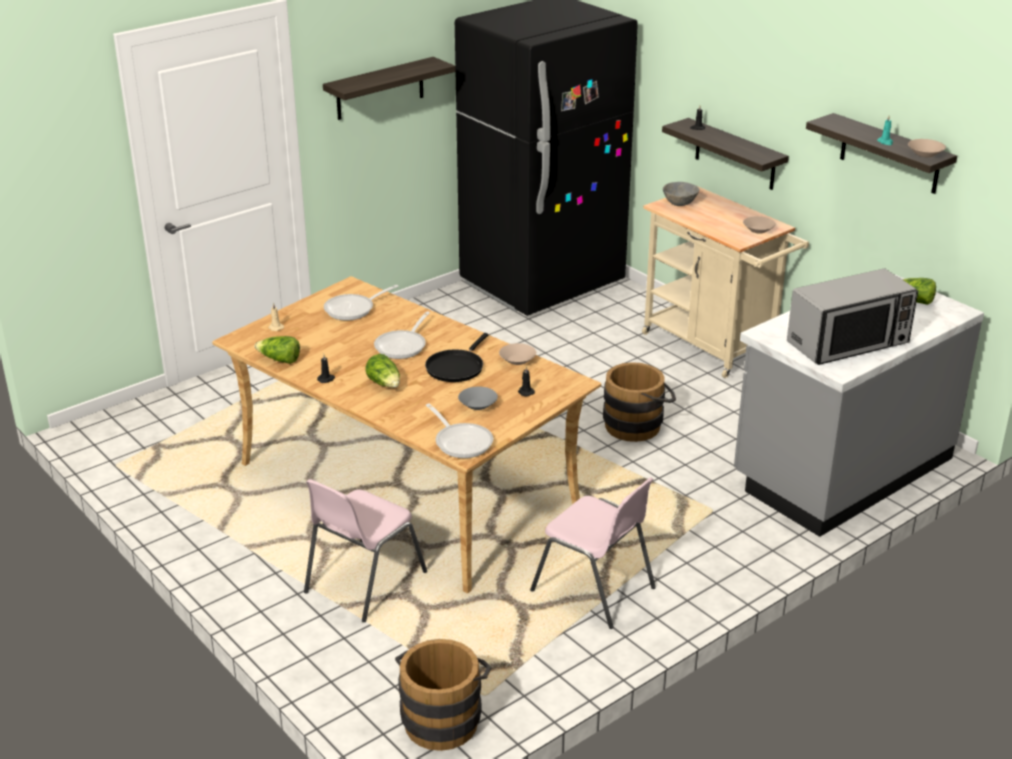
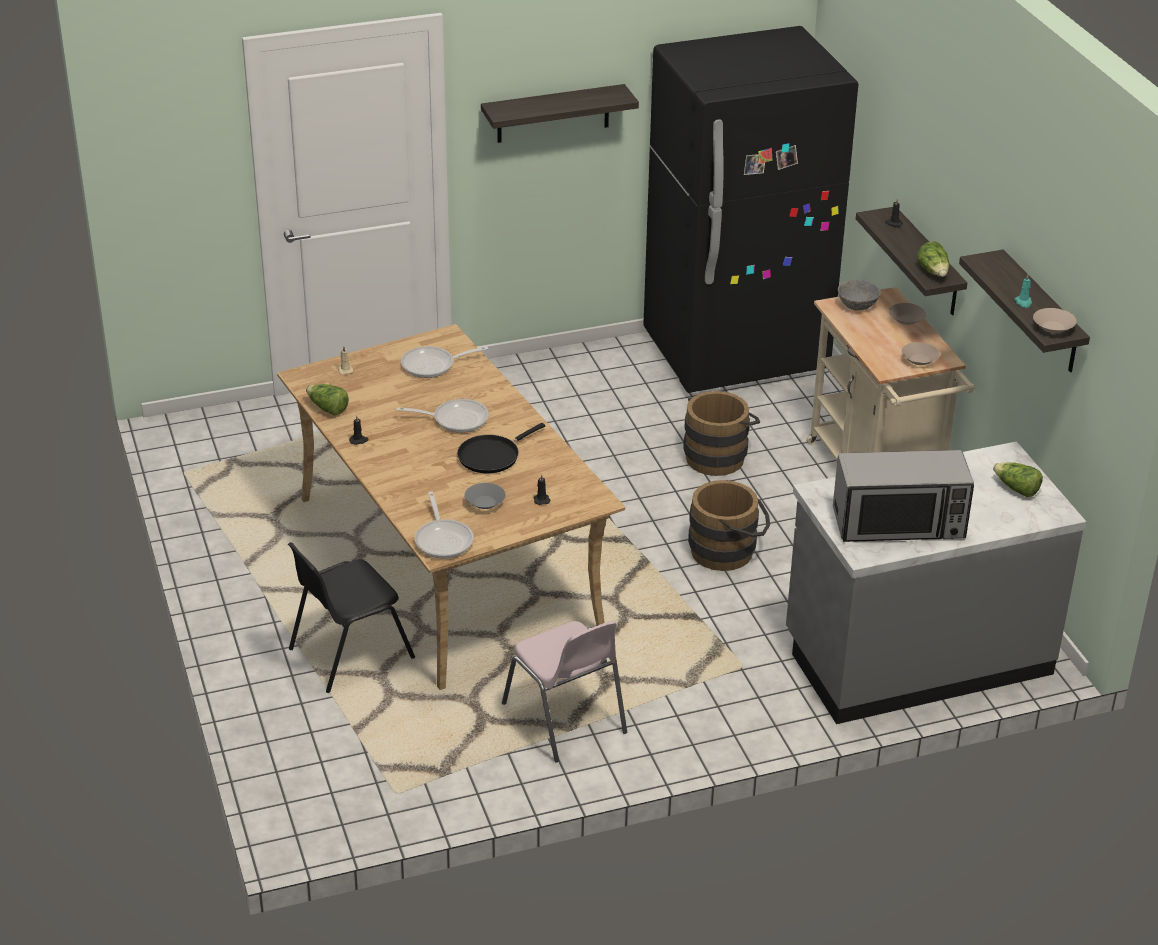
camera: 20 degrees right, 5 degrees up
(363, 583) = (349, 653): pink chair -> black chair
(385, 384) = (411, 458): lettuce -> lettuce (933, 272)
(403, 346) = (455, 419): frying pan -> frying pan turned 135 degrees counterclockwise
(443, 717) = (347, 803): brown bucket -> brown bucket (718, 455)
(517, 361) = (557, 462): beige bowl -> beige bowl (905, 320)

